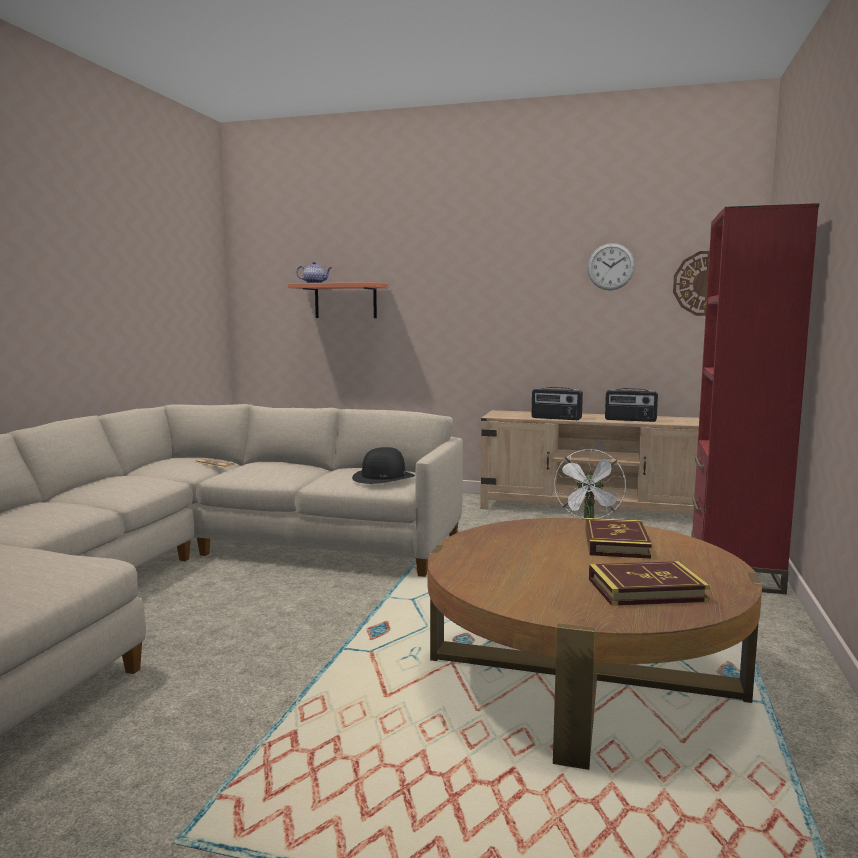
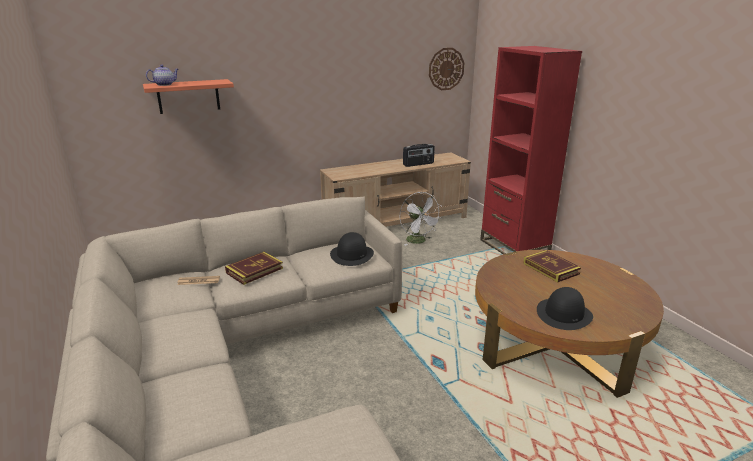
camera: 40 degrees left, 15 degrees up
(513, 578) = (564, 314): none -> black hat
(556, 418) = (378, 171): radio -> none
(610, 266) = (392, 59): wall clock -> none
(646, 590) = (614, 297): book -> book (254, 270)

